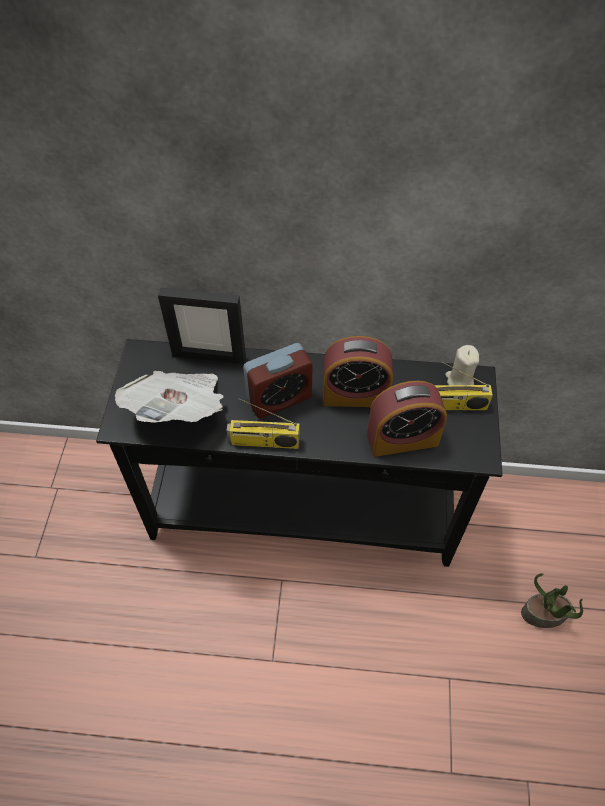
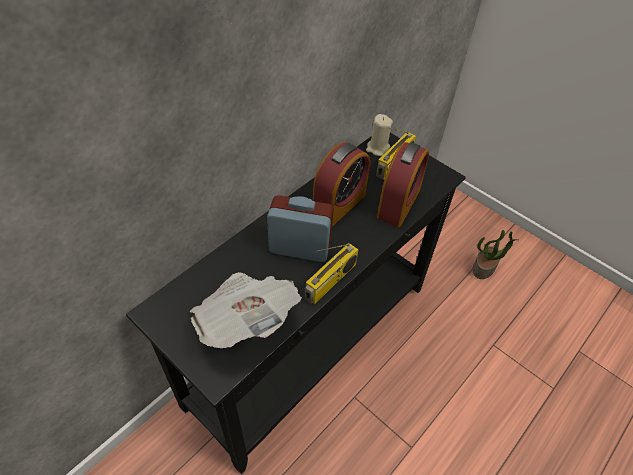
camera: 55 degrees left, 5 degrees down
(209, 355) = (211, 265): picture frame -> none
(279, 398) = (300, 248): alarm clock -> alarm clock turned 90 degrees counterclockwise

